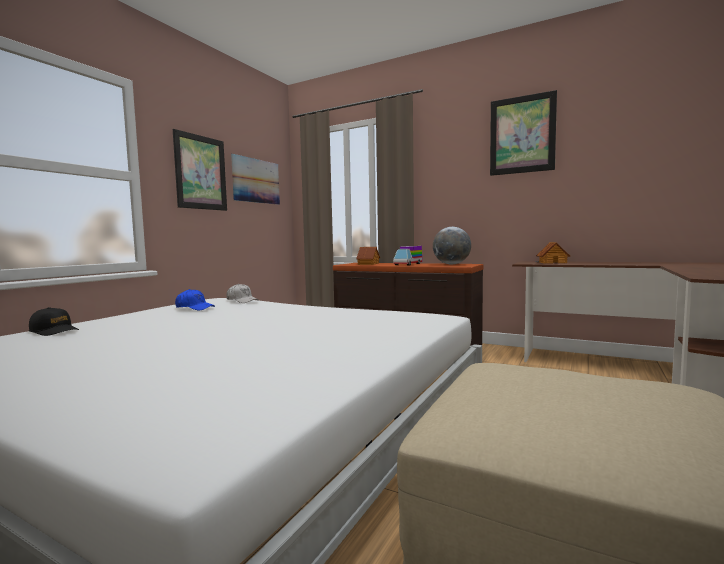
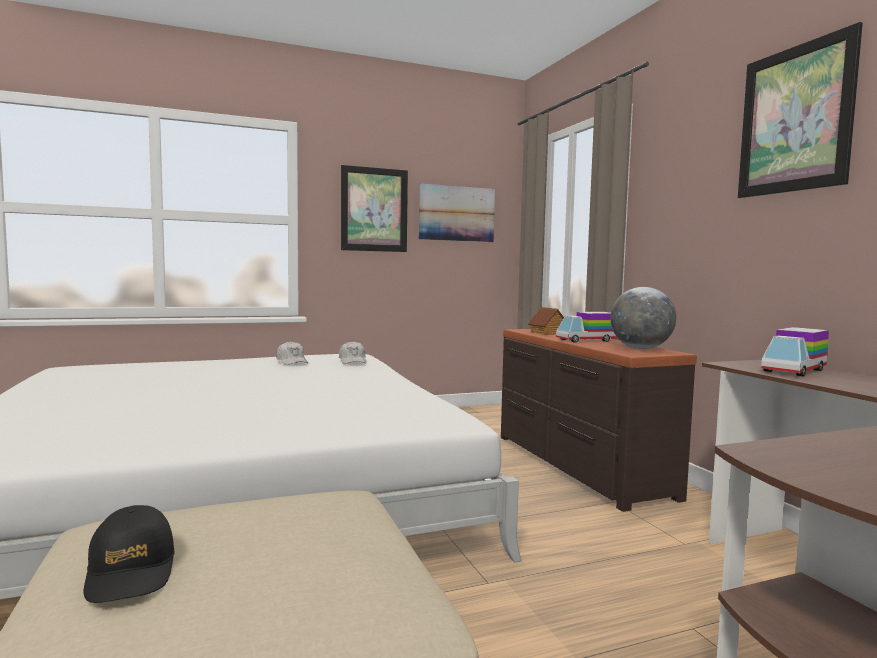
camera: 40 degrees right, 0 degrees up
(54, 331) = (166, 365): black cap -> black cap (131, 571)
(195, 308) = (292, 362): blue cap -> white cap
(552, 262) = (794, 370): toy house -> toy truck

